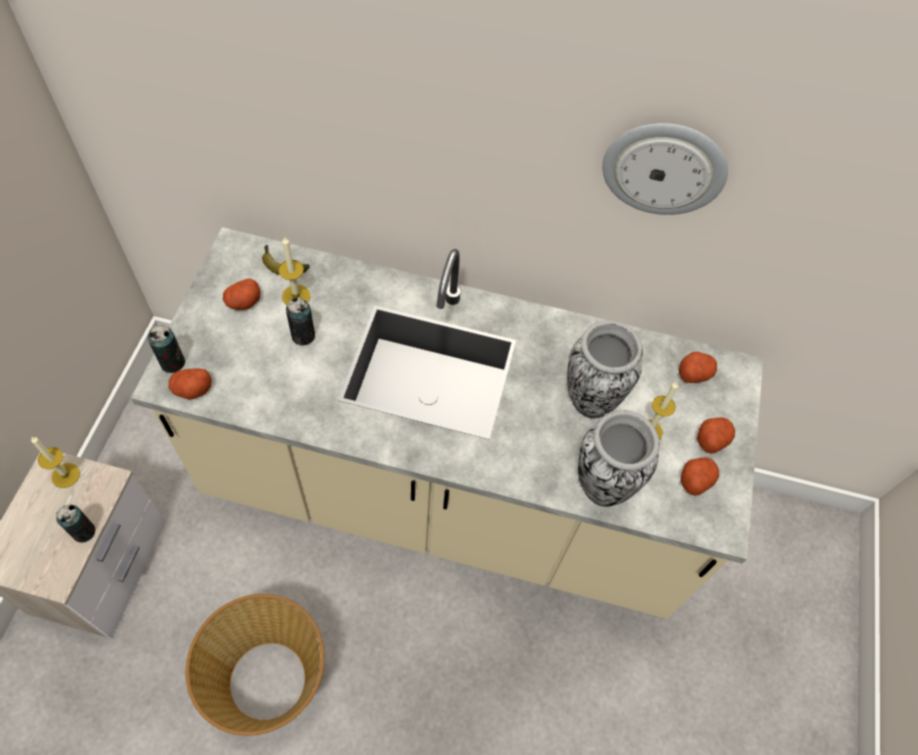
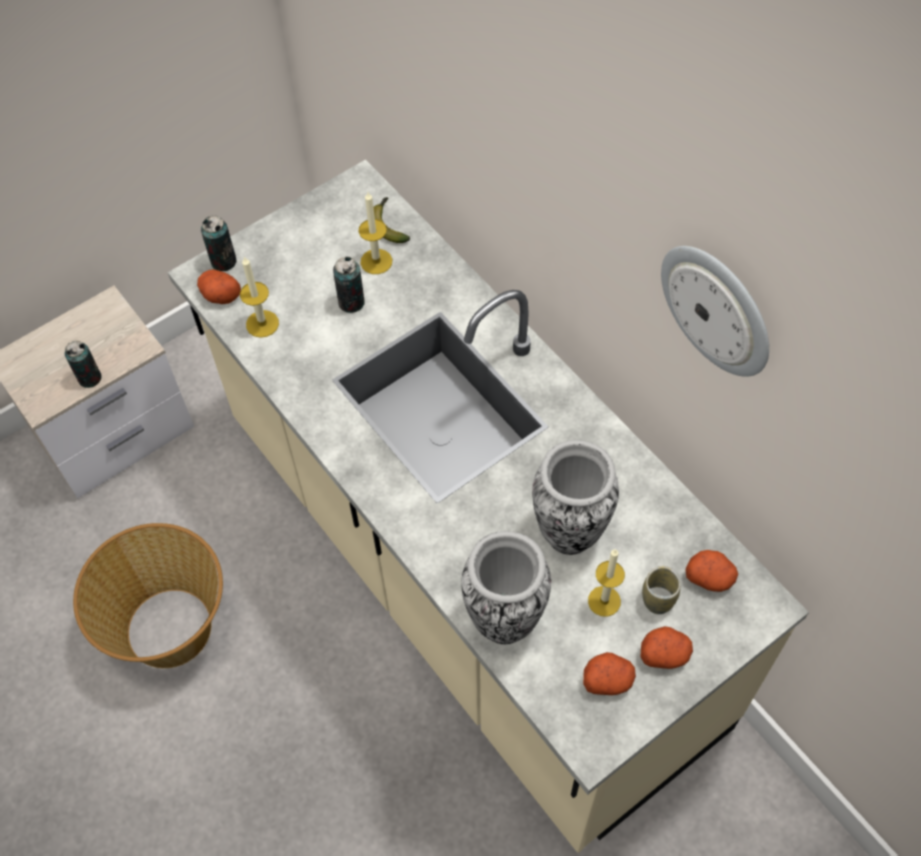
camera: 45 degrees right, 0 degrees up
(65, 475) = (112, 320): candle -> candle (262, 324)
(243, 302) = (326, 241): potato -> none
(678, 408) = (658, 599): none -> cup

